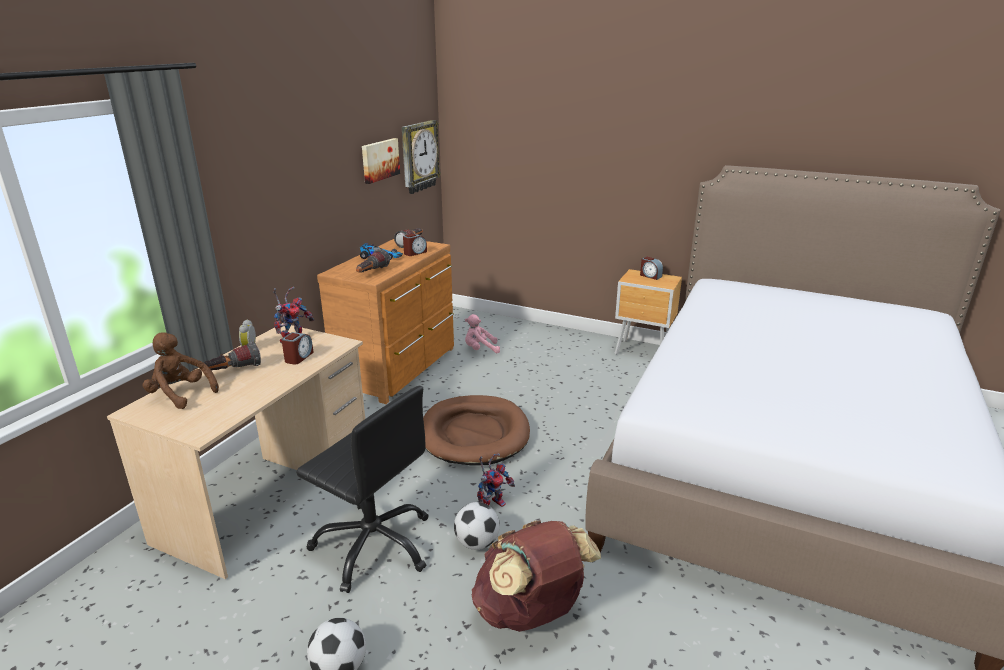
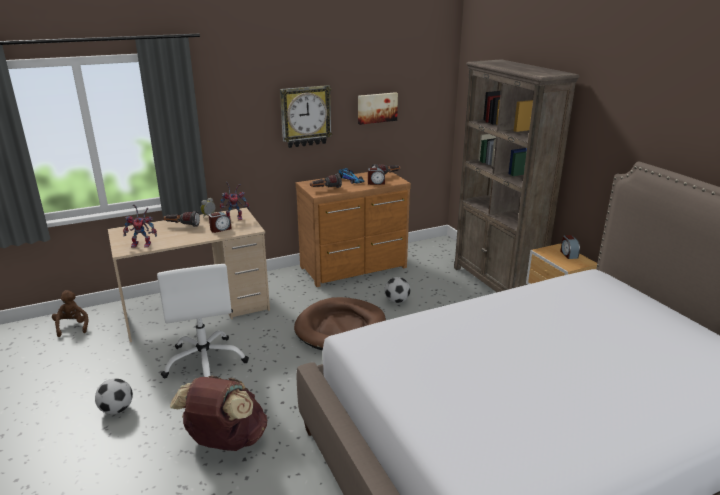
camera: 40 degrees right, 0 degrees up
(180, 394) = (145, 229): brown plush toy -> brown plush toy (72, 327)
(374, 545) = (205, 362): black office chair -> white office chair
(418, 156) = (426, 109): wall clock -> wall clock (305, 116)
(477, 543) = (252, 390): football -> football (397, 301)
(480, 350) = (424, 275): pink plush toy -> none
(492, 504) = (291, 373): toy robot -> toy robot (143, 244)
(554, 335) = (495, 284): none -> brown bookcase

